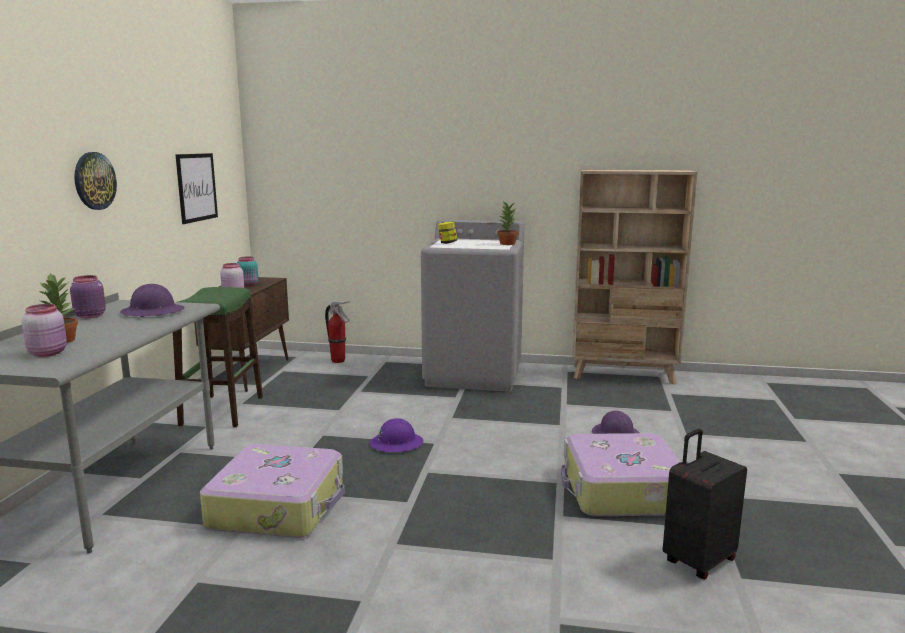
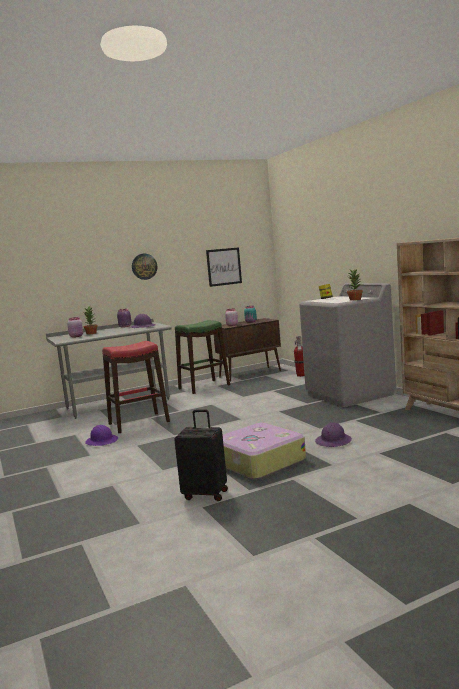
camera: 55 degrees right, 5 degrees down
(279, 506) = (139, 422): suitcase -> red stool
(396, 443) = (227, 415): purple hard hat -> purple hard hat (102, 441)

